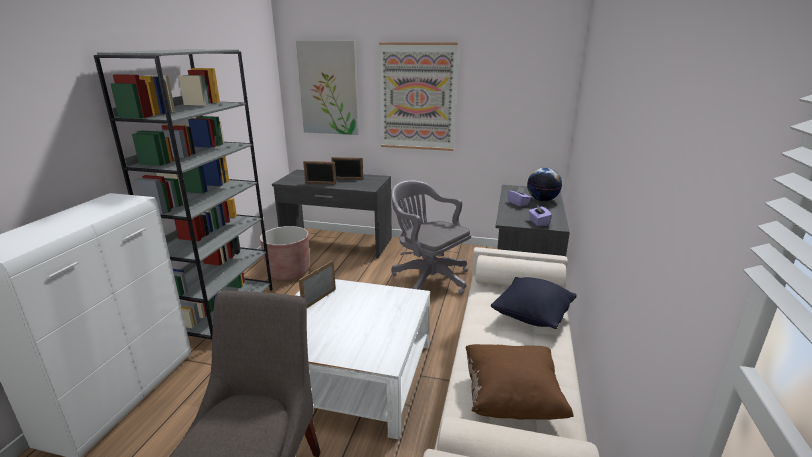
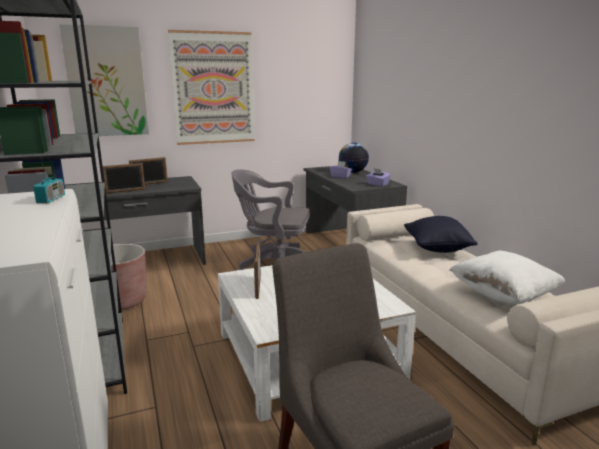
camera: 35 degrees left, 5 degrees down
(120, 206) = (51, 199): none -> radio
(511, 399) = (503, 295): brown pillow -> white pillow

